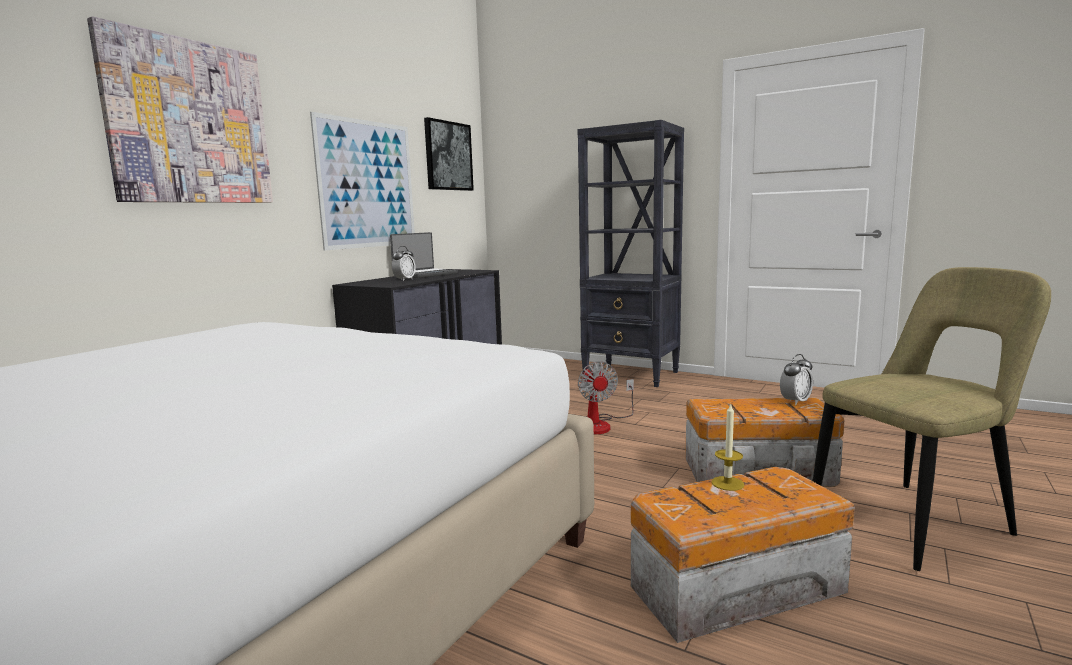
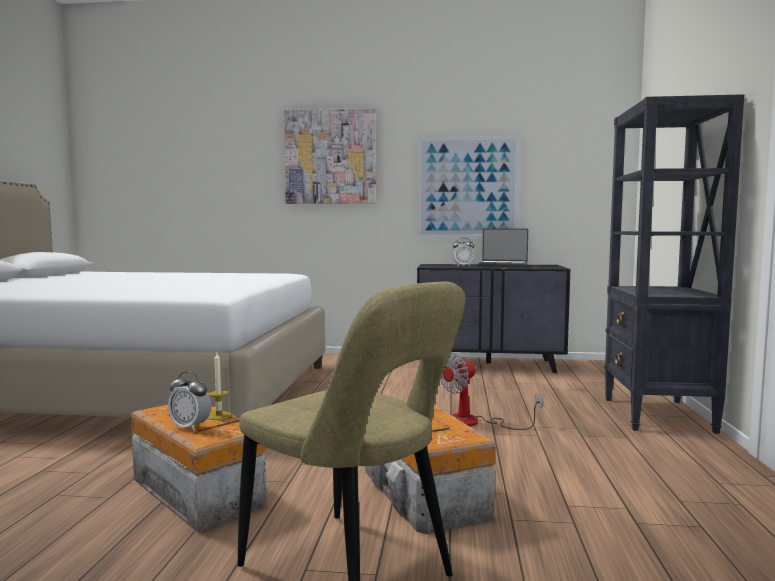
camera: 65 degrees right, 5 degrees down
(448, 156) = (576, 156): picture -> none
(795, 401) = (457, 430): alarm clock -> alarm clock (190, 427)

